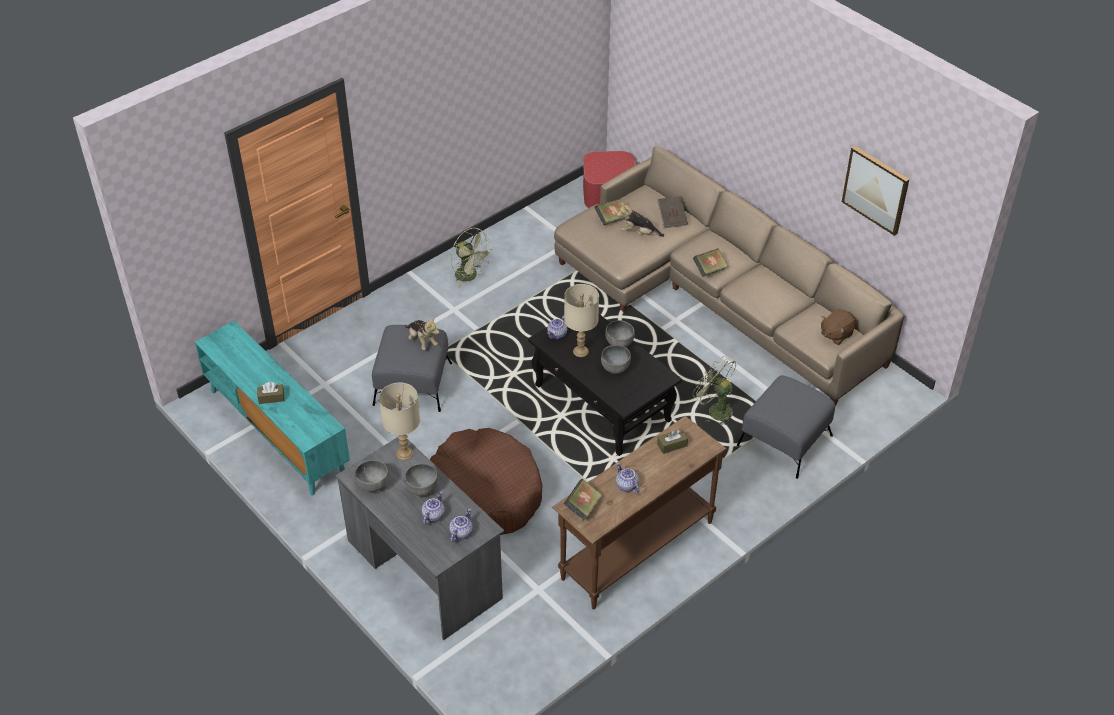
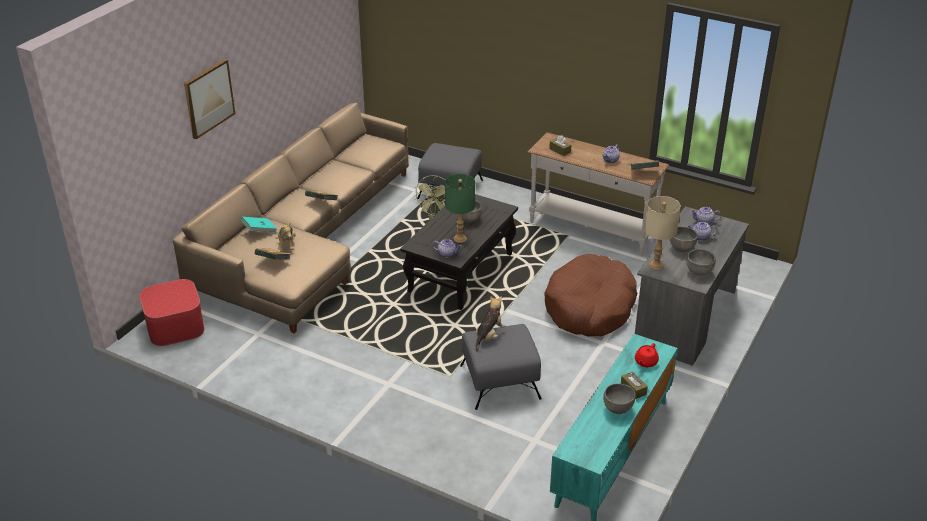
camera: 110 degrees left, 10 degrees down
(299, 420) = (645, 362): none -> red teapot
(470, 276) = (335, 386): green fan -> none
(580, 351) = (460, 239): beige table lamp -> green table lamp
(619, 344) = (440, 222): grey bowl -> grey bowl (618, 408)
(636, 549) = (591, 230): brown console table -> white console table
(672, 218) = (259, 231): brown book -> turquoise book
(836, 334) = (371, 142): brown plush toy -> none
(876, 189) = (310, 45): picture -> picture (208, 98)

